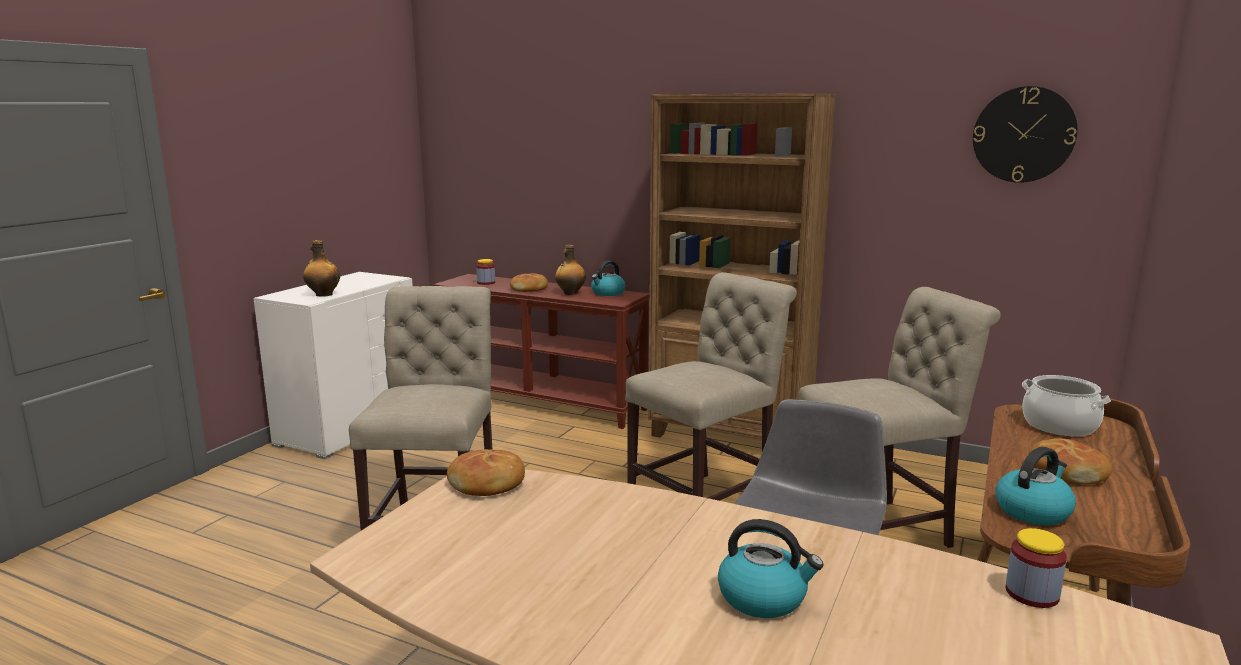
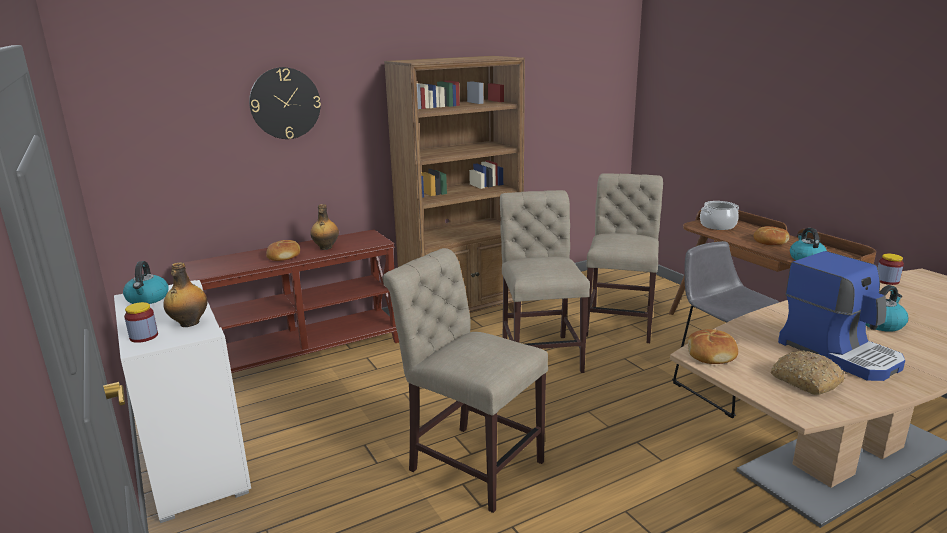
camera: 55 degrees left, 5 degrees up
(455, 550) = (805, 381): none -> bread
(486, 283) = (225, 264): jar -> jar (144, 336)
(582, 568) = (839, 353): none -> coffee machine
(607, 293) = (349, 238): kettle -> kettle (148, 299)
(1023, 134) = (586, 75): wall clock -> wall clock (285, 103)

